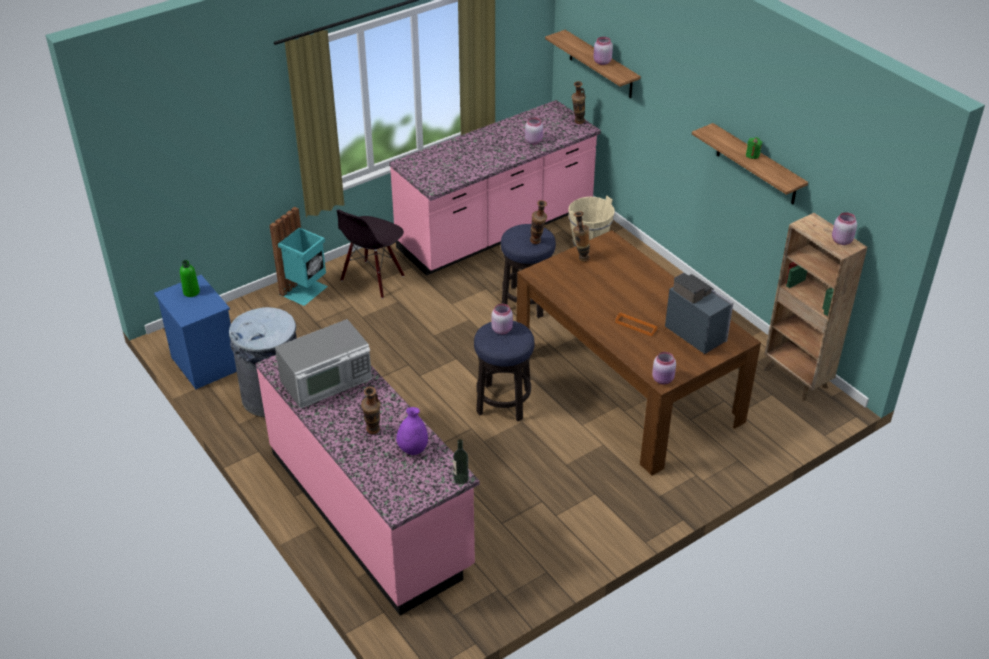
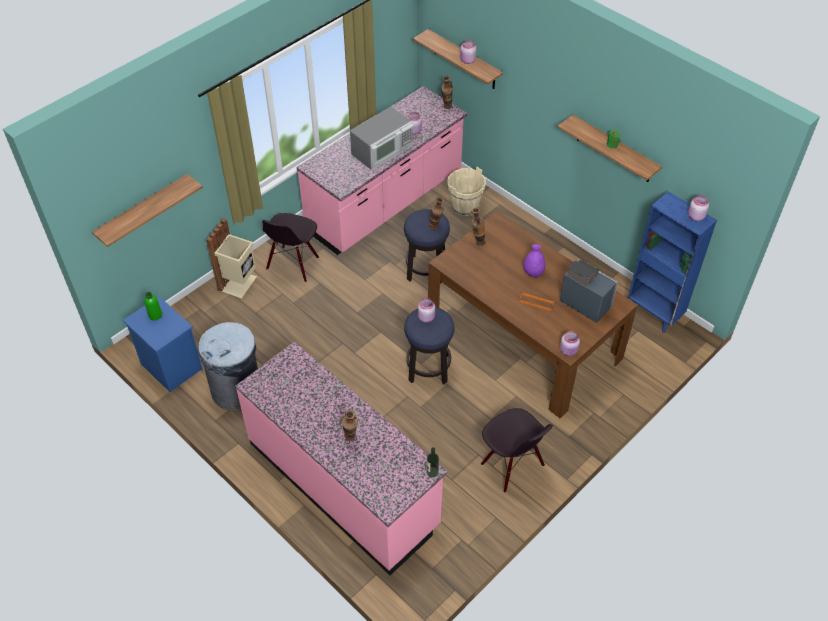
camera: 10 degrees left, 10 degrees up
(198, 173) = (143, 212): none -> shelf
(305, 291) = (239, 283): turquoise trash can -> beige trash can
(327, 381) = (300, 394): microwave -> microwave (382, 150)
(413, 449) = (387, 450): purple vase -> purple vase (533, 273)
(580, 518) = (512, 465): none -> black chair
(796, 379) = (654, 314): brown bookcase -> blue bookcase

